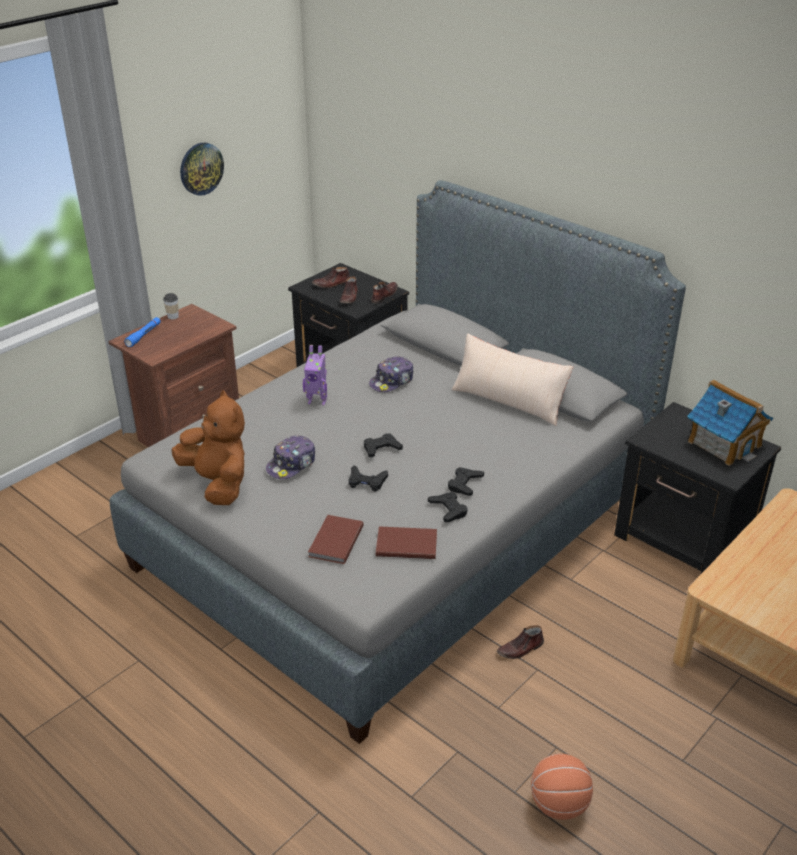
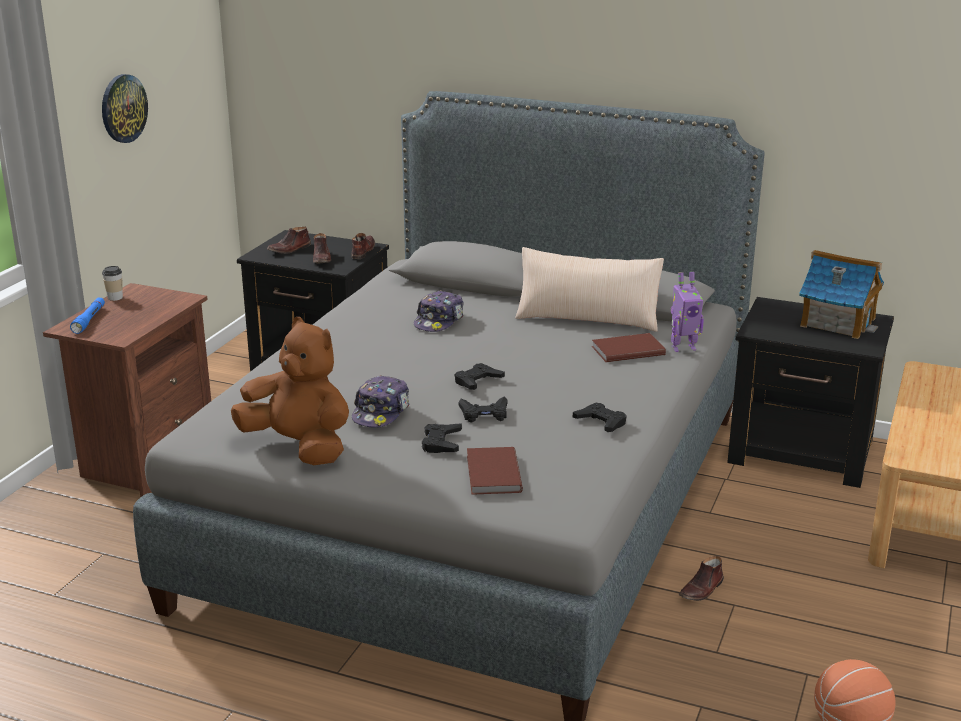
camera: 20 degrees left, 10 degrees down
(317, 401) = (363, 351): toy robot -> toy robot (683, 347)
(405, 544) = (578, 461): brown book -> brown book (626, 350)
(464, 484) = (600, 397): black game controller -> black game controller (441, 443)

